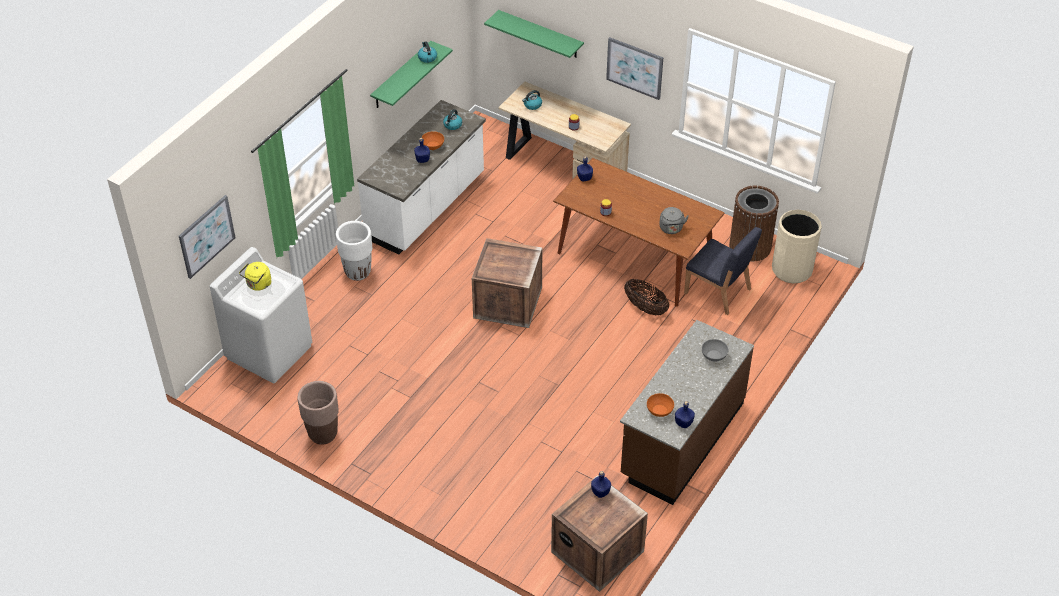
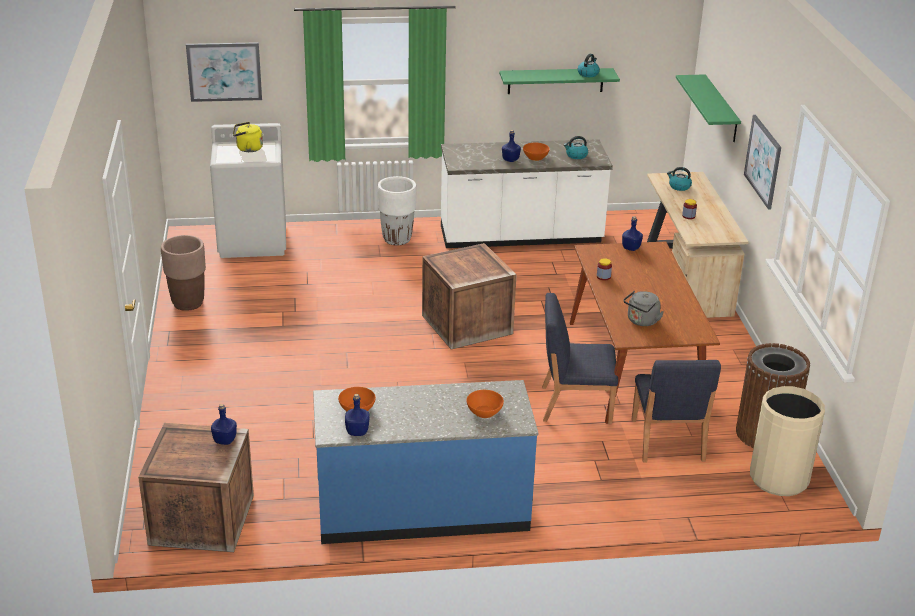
camera: 50 degrees right, 15 degrees down
(645, 308) = (574, 404): basket -> blue chair
(681, 439) = (422, 509): brown counter -> blue counter
(714, 356) = (484, 412): grey bowl -> orange bowl

